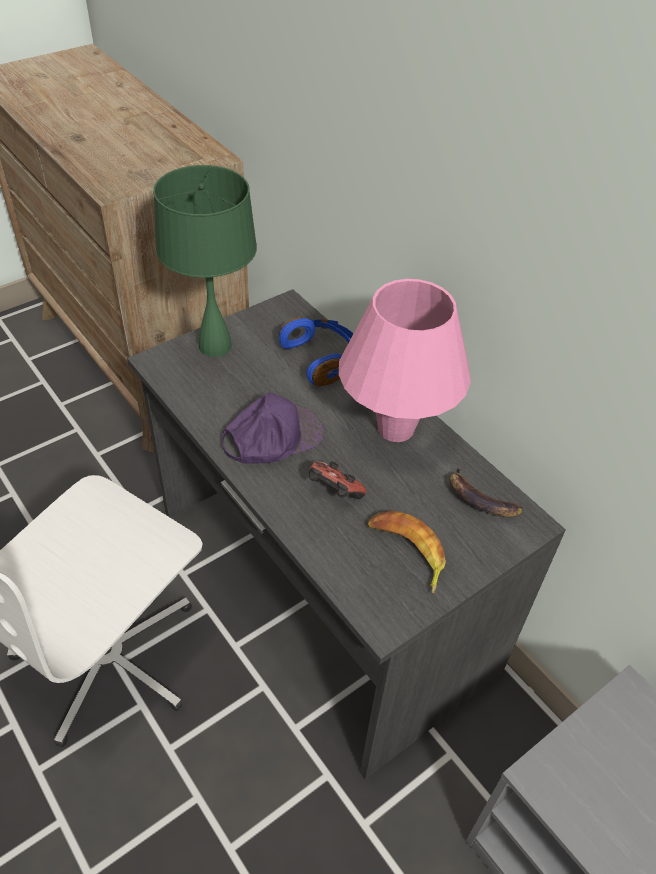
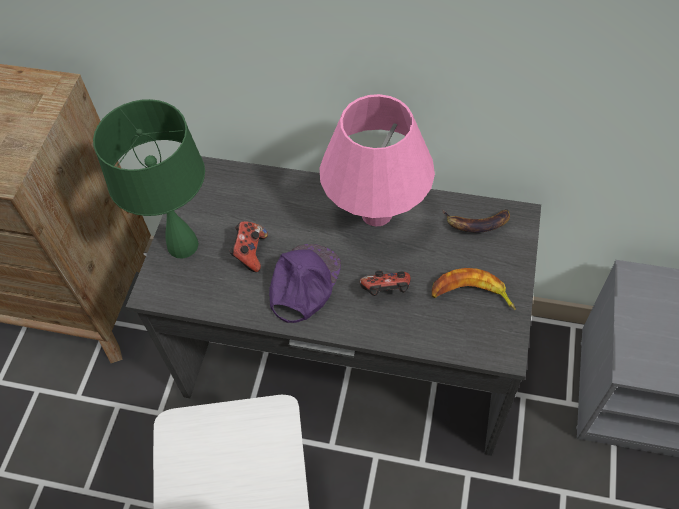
camera: 35 degrees left, 10 degrees up
(258, 385) = (250, 252): none -> game controller
(322, 359) = (272, 197): blue headphones -> none

